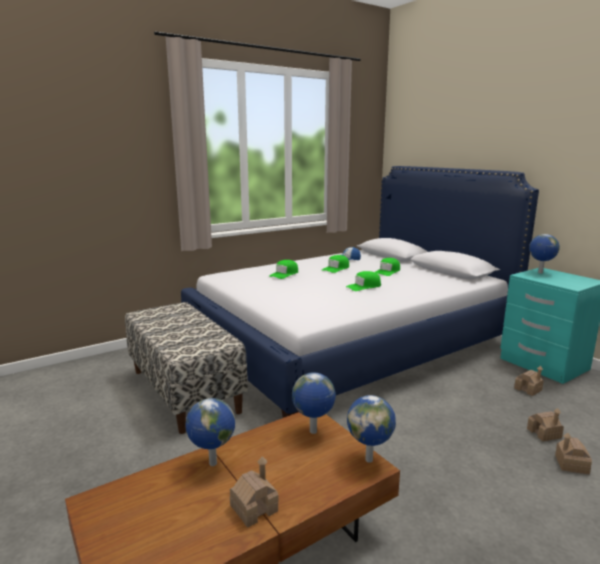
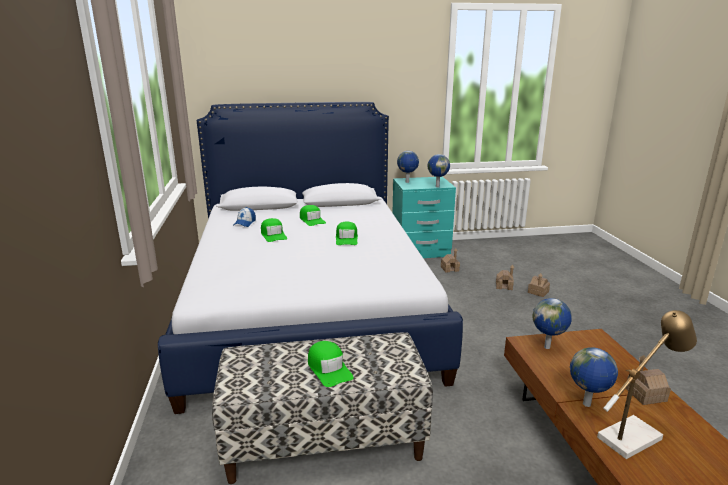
camera: 65 degrees left, 5 degrees up
(169, 497) = (633, 435): none -> table lamp
(284, 274) = (263, 260): green cap -> green cap (329, 369)
(370, 459) = (588, 335): globe -> globe (437, 186)

